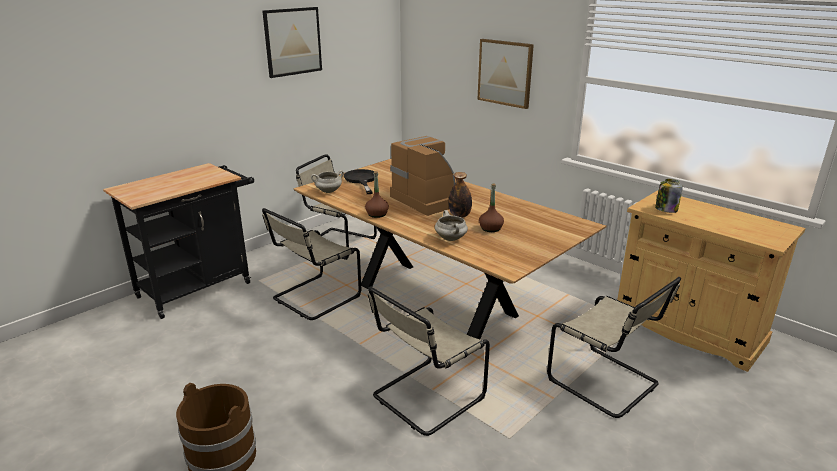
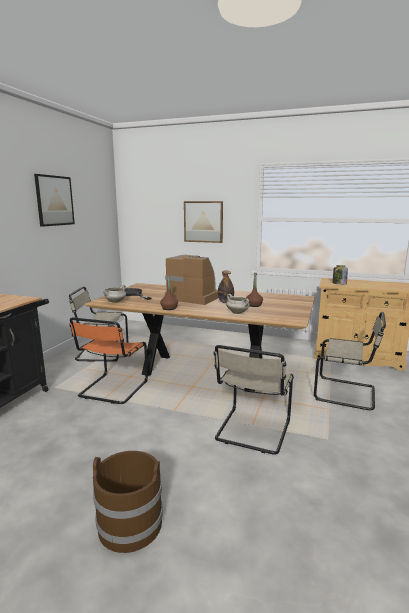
camera: 25 degrees left, 10 degrees down
(314, 298) = (112, 390): beige chair -> orange chair

